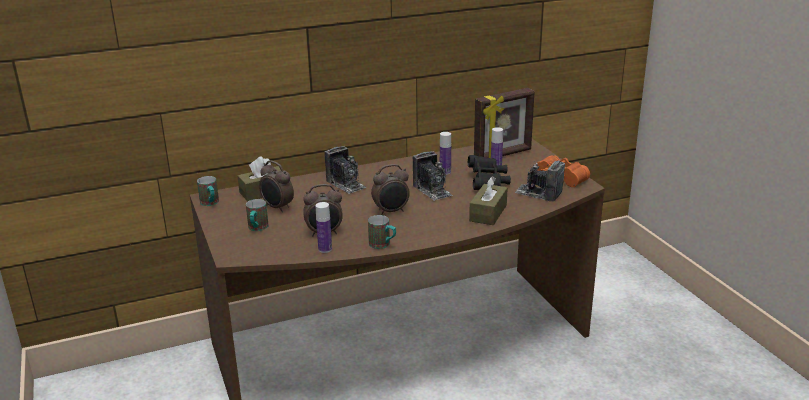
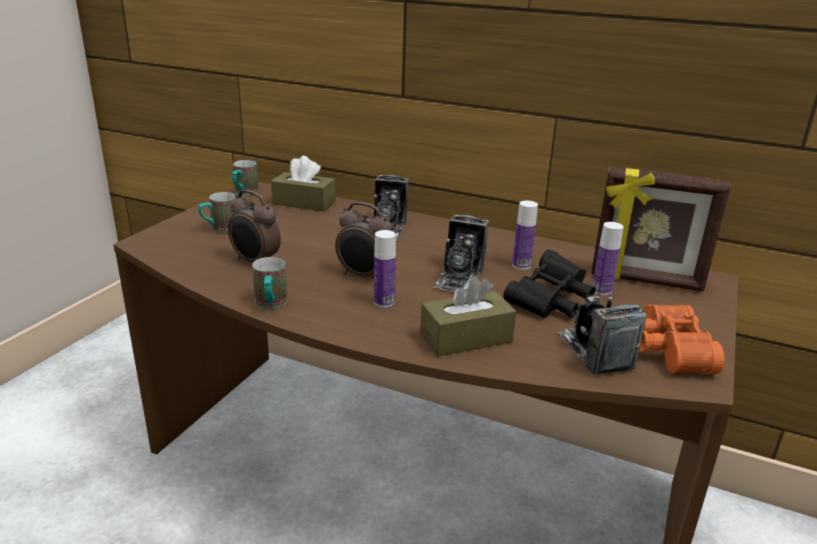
camera: 45 degrees right, 0 degrees up
(277, 208) = (279, 220): alarm clock -> none
(325, 249) = (216, 277): bottle -> bottle (384, 302)

